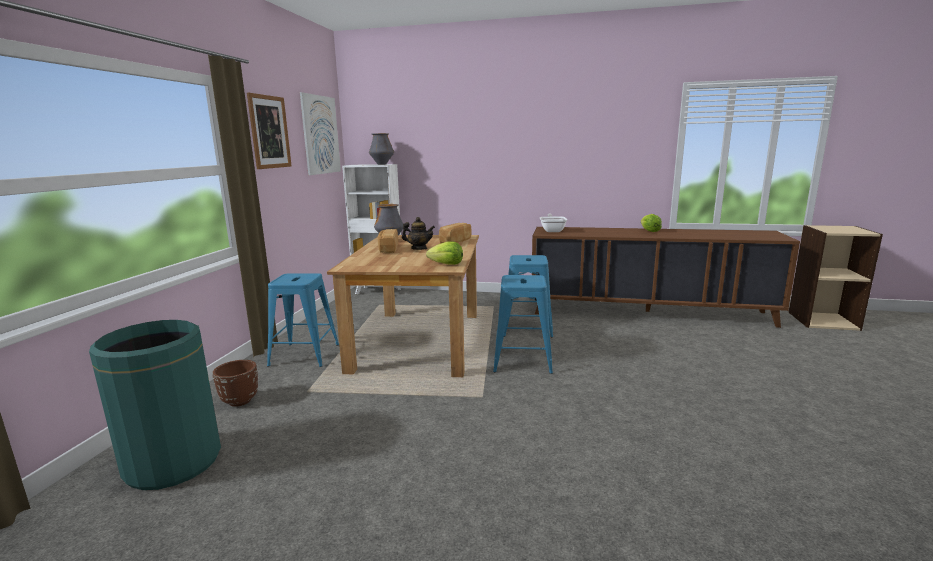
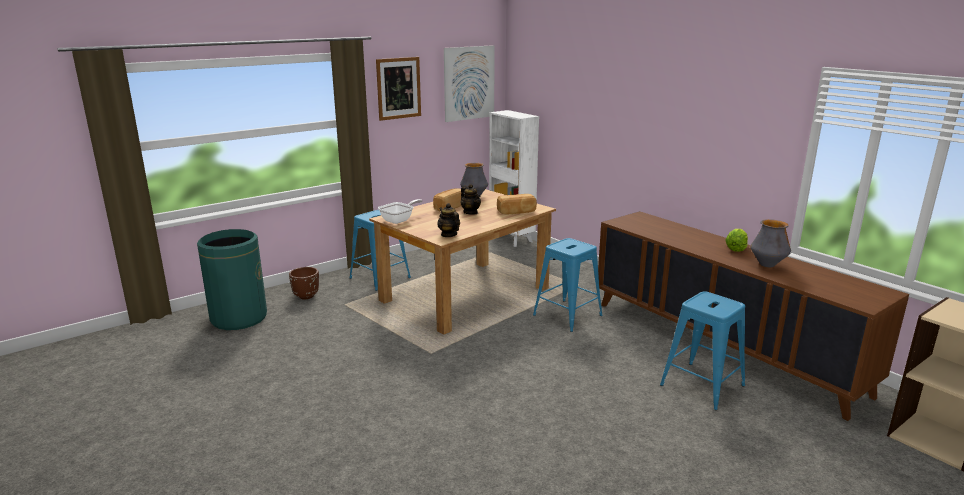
camera: 40 degrees right, 5 degrees up
(382, 164) = (523, 115): vase -> vase (767, 265)
(446, 264) = (449, 234): lettuce -> teapot
(522, 360) = (508, 340): blue stool -> blue stool (702, 385)
(552, 230) = (637, 221): frying pan -> frying pan (399, 220)

